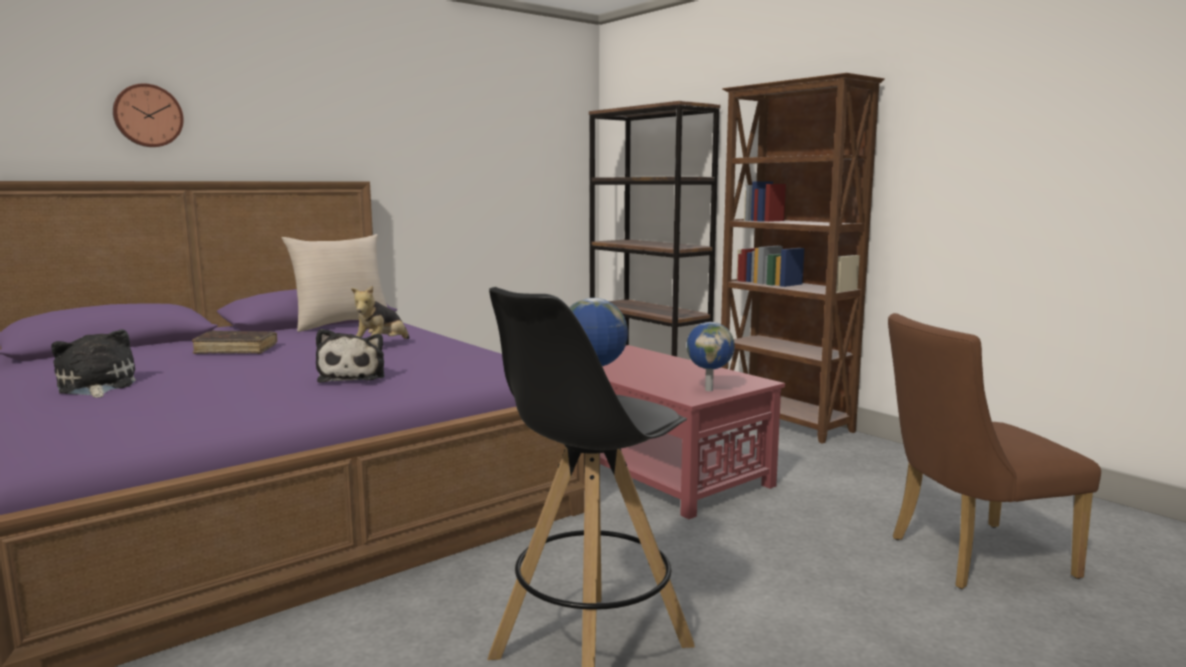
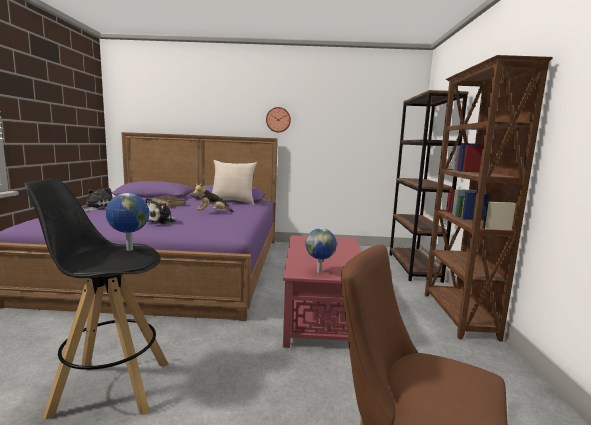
camera: 40 degrees right, 0 degrees up
(148, 116) = (190, 108): wall clock -> wall clock (278, 120)

